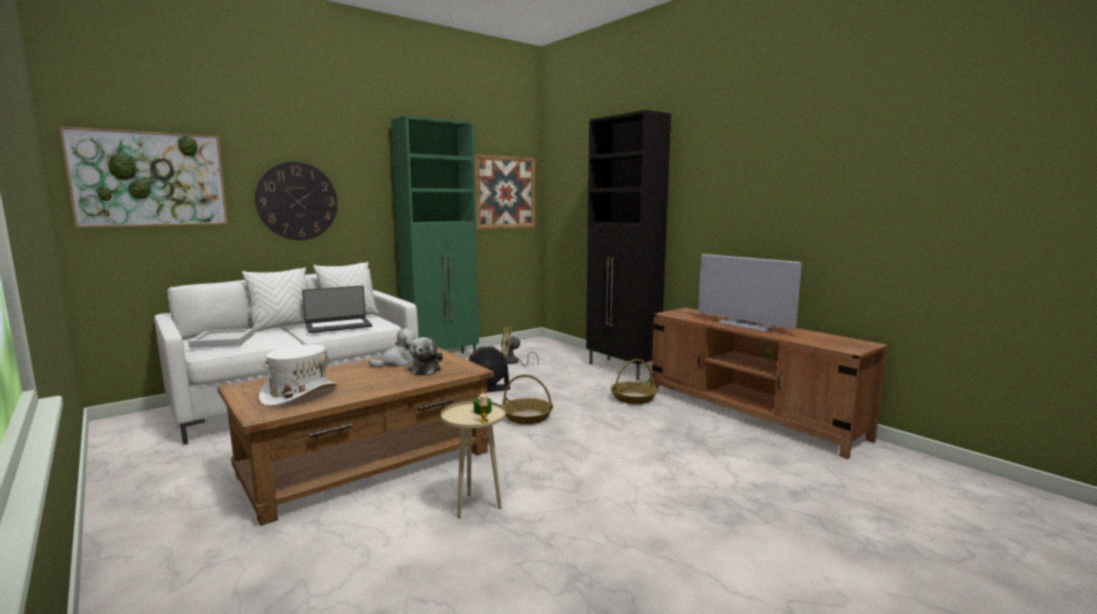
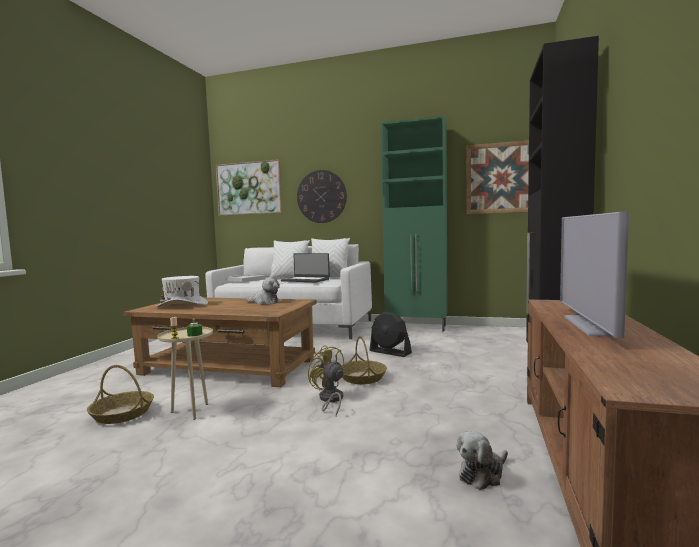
camera: 55 degrees right, 5 degrees down
(425, 369) = (259, 307): plush toy -> plush toy (482, 474)
(513, 362) = (463, 341): yellow fan -> yellow fan (330, 400)
(633, 398) = (488, 399): basket -> basket (123, 414)

